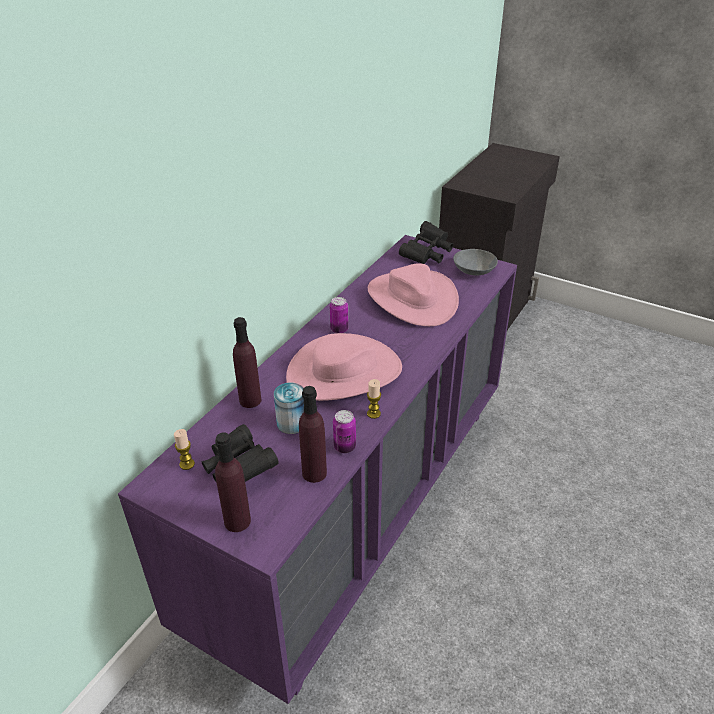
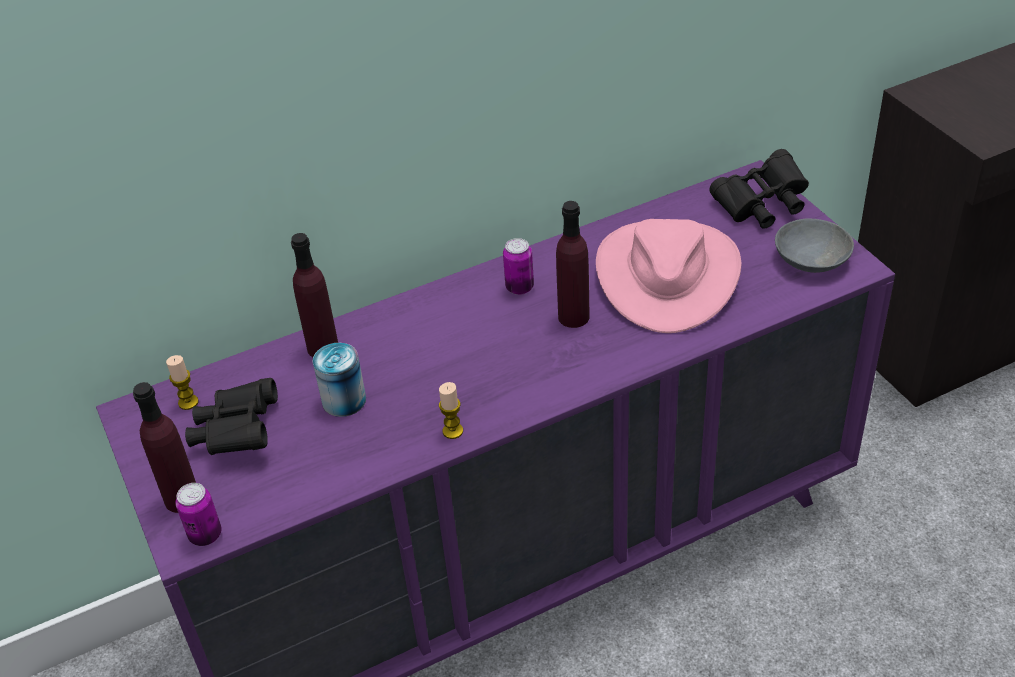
camera: 35 degrees right, 5 degrees up
(314, 473) = (312, 479): purple bottle -> purple bottle (573, 317)
(344, 372) = (469, 355): pink hat -> none
(344, 447) = (376, 461): can -> can (205, 535)

